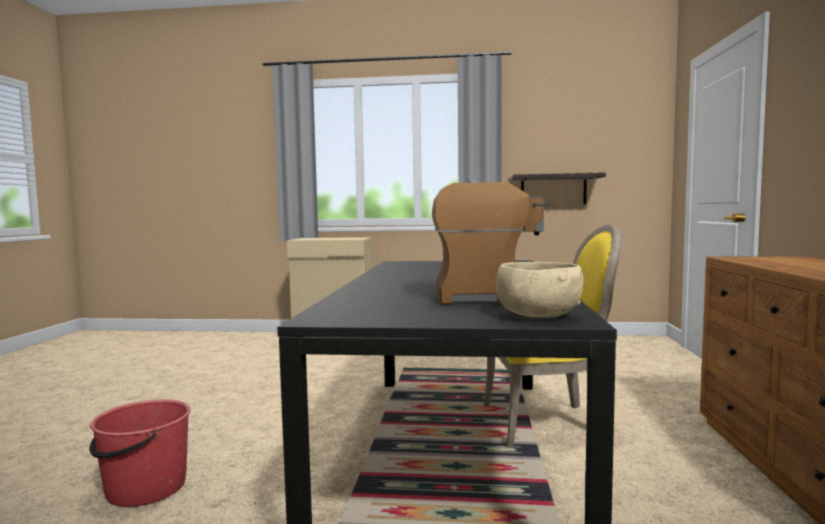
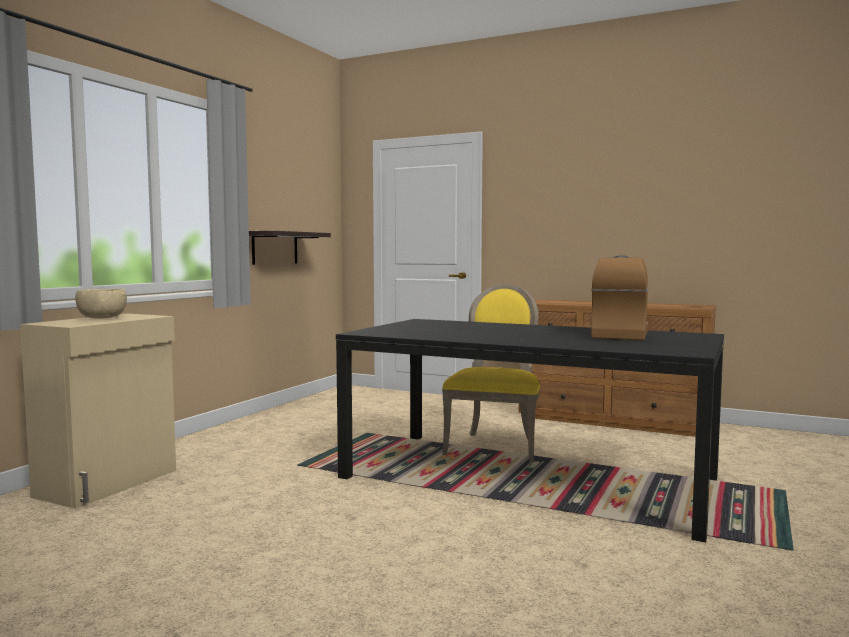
camera: 70 degrees left, 0 degrees up
(145, 488) = (536, 600): red bucket -> none
(537, 316) = (689, 335): beige bowl -> beige bowl (102, 318)

